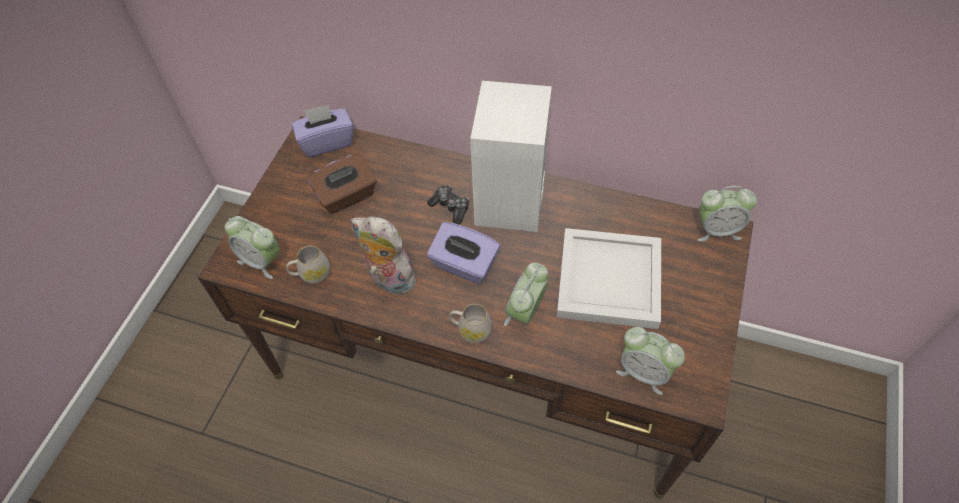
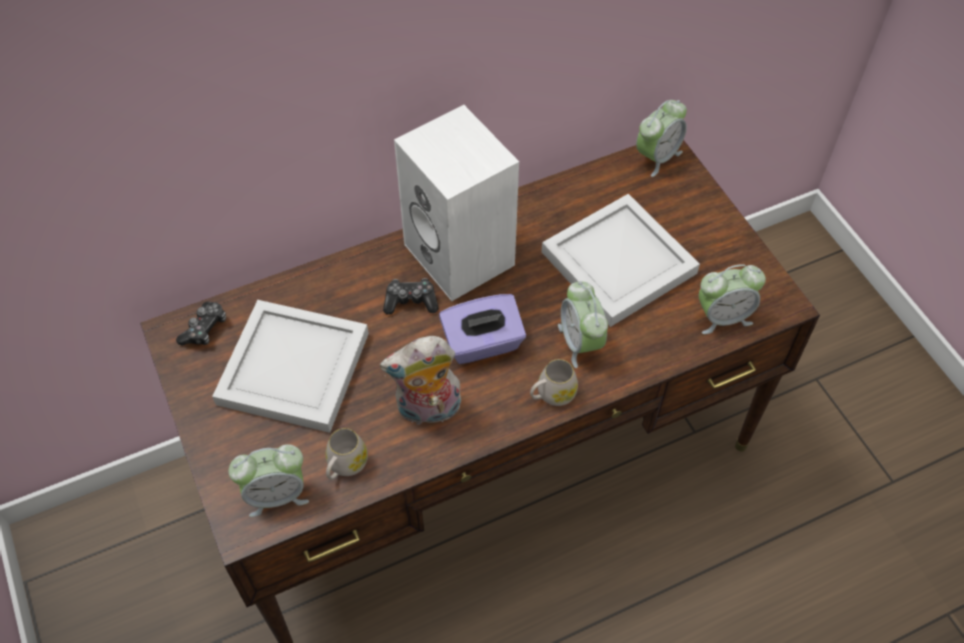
camera: 45 degrees left, 0 degrees up
(326, 142) = (205, 329): purple tissue box -> game controller
(346, 196) = (292, 366): brown tissue box -> white tray

